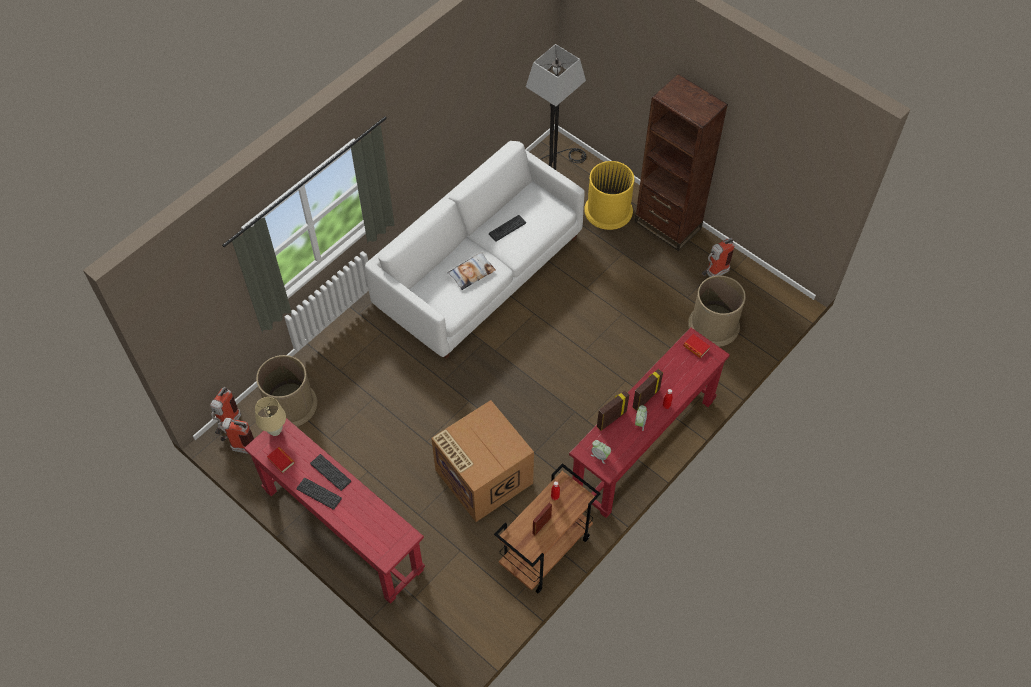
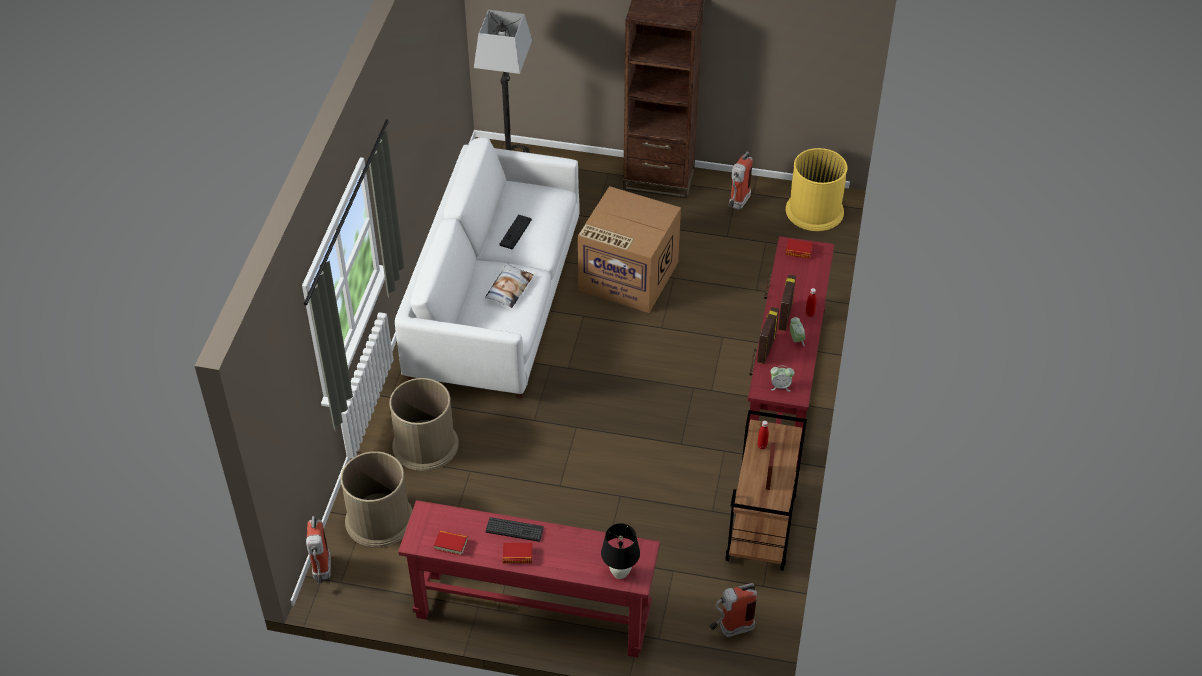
camera: 30 degrees left, 10 degrees down
(240, 447) = (352, 588): fire extinguisher -> fire extinguisher (730, 630)
(275, 431) = (422, 519): beige table lamp -> none
(319, 493) = (517, 555): keyboard -> book
(378, 546) = (620, 573): none -> black table lamp
(482, 476) = (644, 491): cardboard box -> cardboard box (627, 276)
(608, 210) = (588, 190): yellow trash can -> yellow trash can (814, 211)
(713, 325) = (771, 249): brown trash can -> brown trash can (425, 444)

